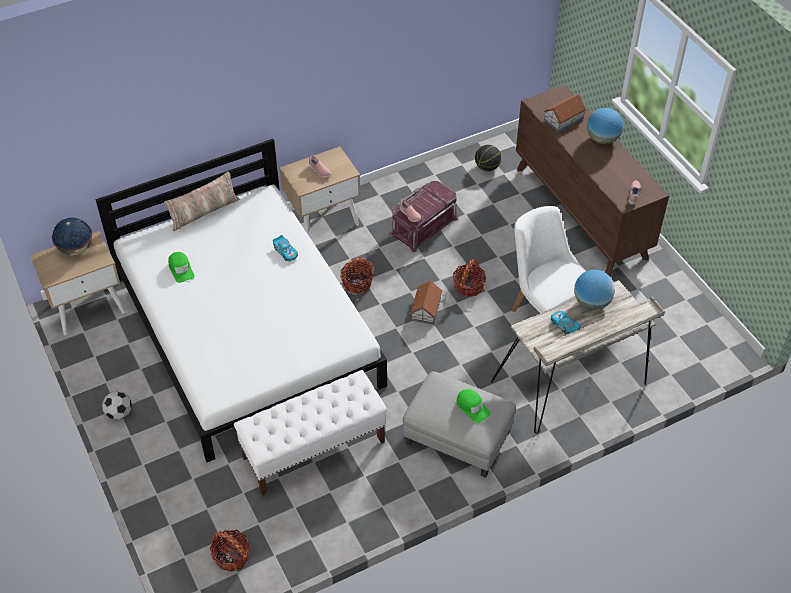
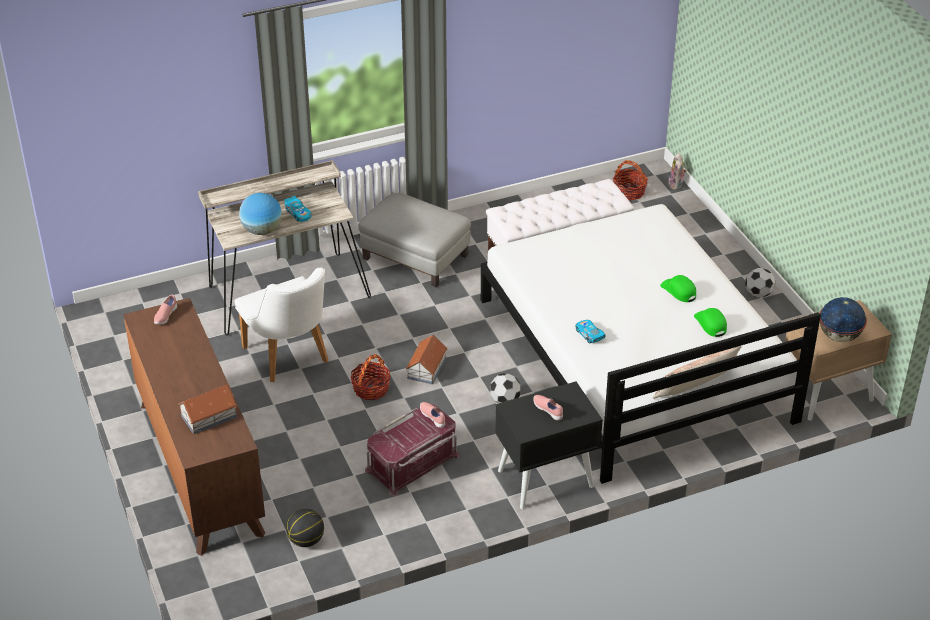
camera: 175 degrees left, 10 degrees down
(175, 572) = (676, 185): none -> plush toy
(323, 220) = (545, 478): beige nightstand -> black nightstand
(357, 283) = (505, 400): basket -> football
(472, 407) = (402, 213): green cap -> green cap (679, 291)
(602, 139) = (169, 385): globe -> none

